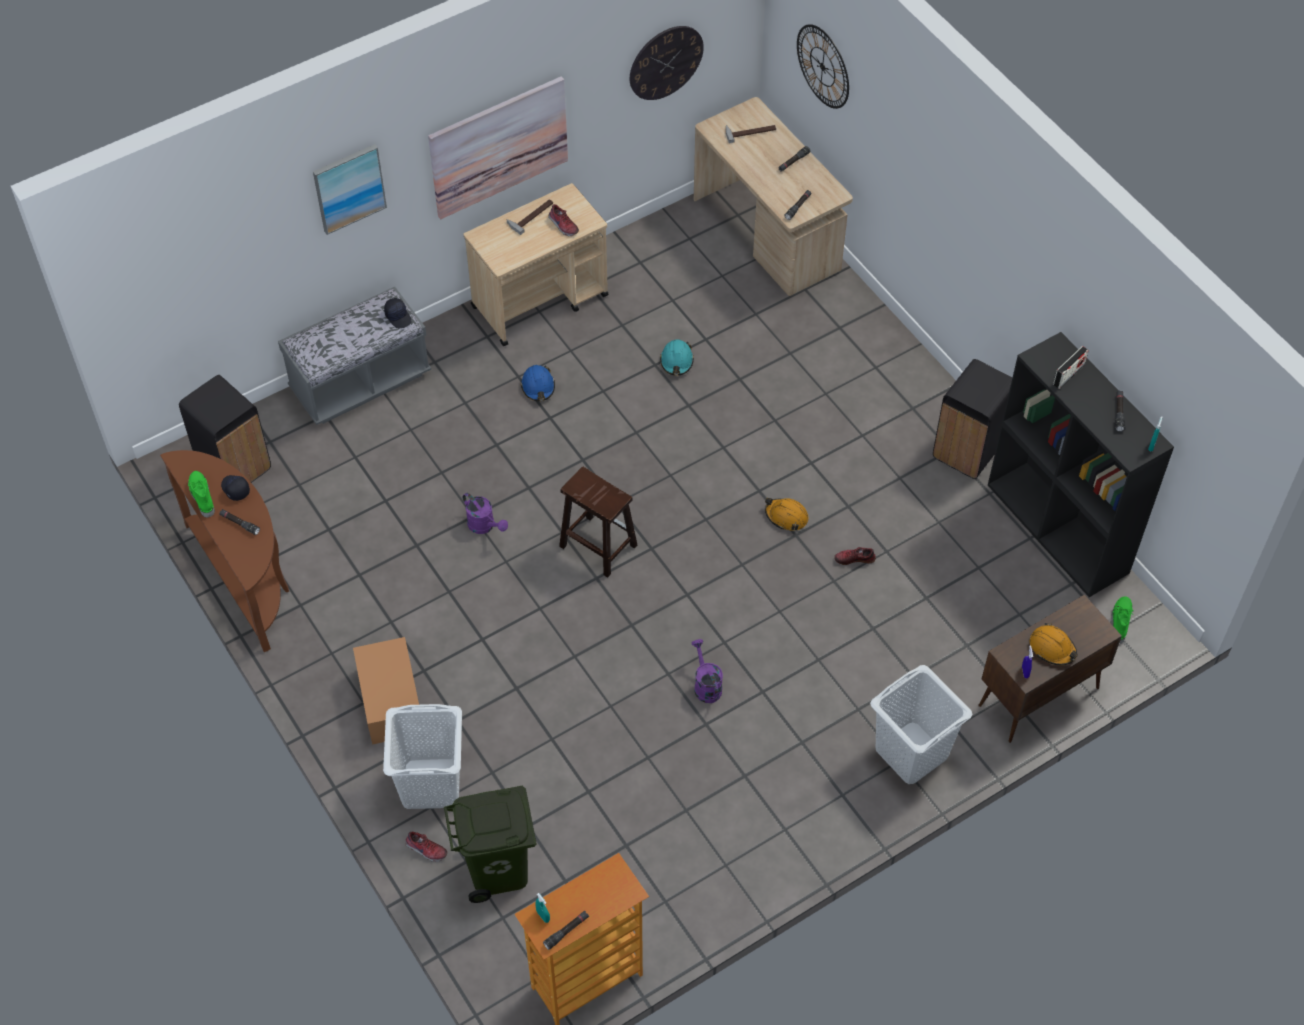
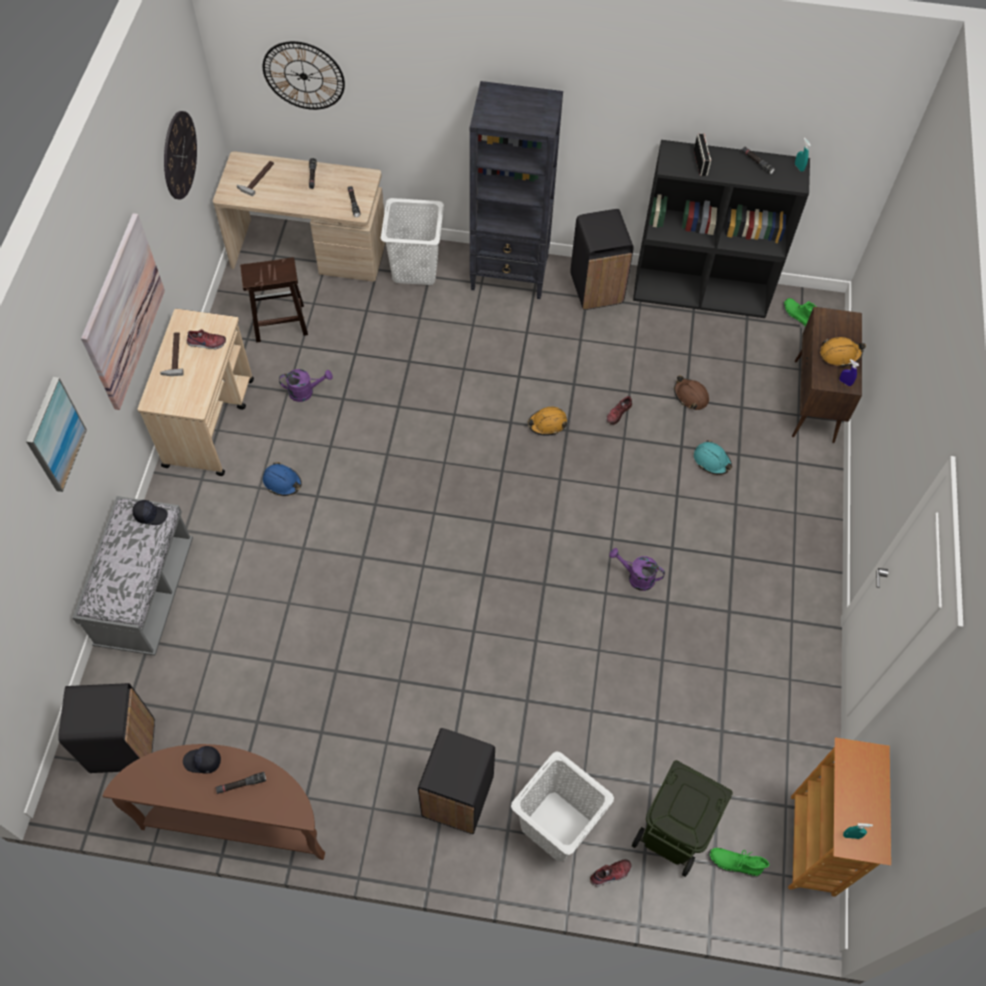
camera: 50 degrees left, 5 degrees up
(201, 497) = (182, 794): green boot -> green boot (733, 864)
(390, 701) = (456, 798): cardboard box -> black trash can
(484, 526) = (366, 611): purple watering can -> purple watering can (306, 392)
(566, 931) = (878, 829): black flashlight -> none
(597, 545) = (457, 553): brown stool -> brown stool (279, 323)
(676, 361) = (354, 384): turquoise hard hat -> turquoise hard hat (711, 461)
(909, 379) = (510, 274): none -> black bookcase
(911, 753) = (795, 501): white laundry basket -> white laundry basket (415, 269)
(933, 599) = (690, 396): none -> brown hard hat

